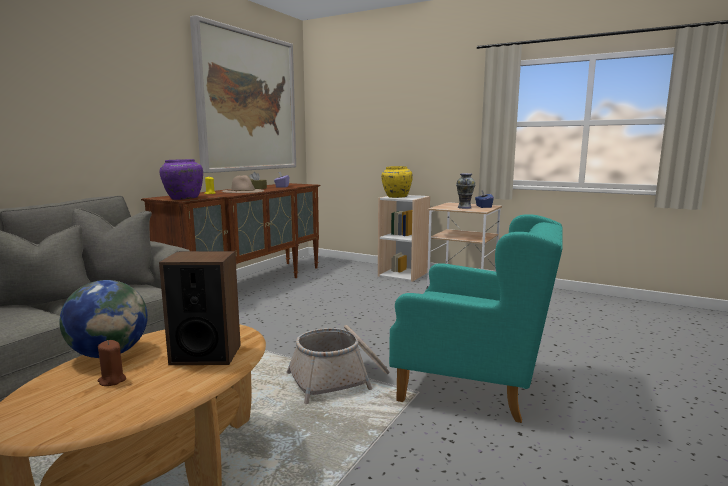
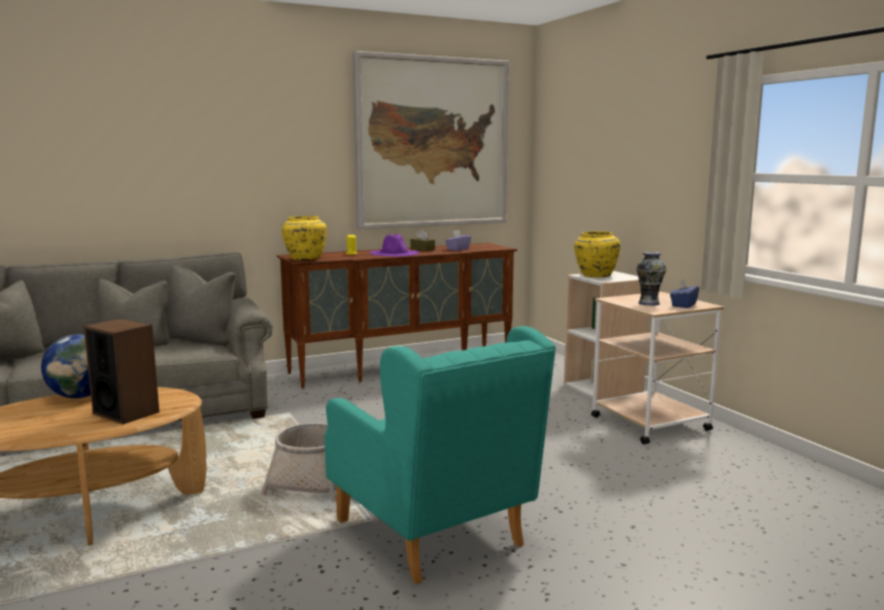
camera: 35 degrees right, 0 degrees up
(112, 380) = (48, 414): brown candle -> none
(183, 199) = (305, 259): purple vase -> yellow vase
(243, 191) = (394, 253): beige hat -> purple hat

